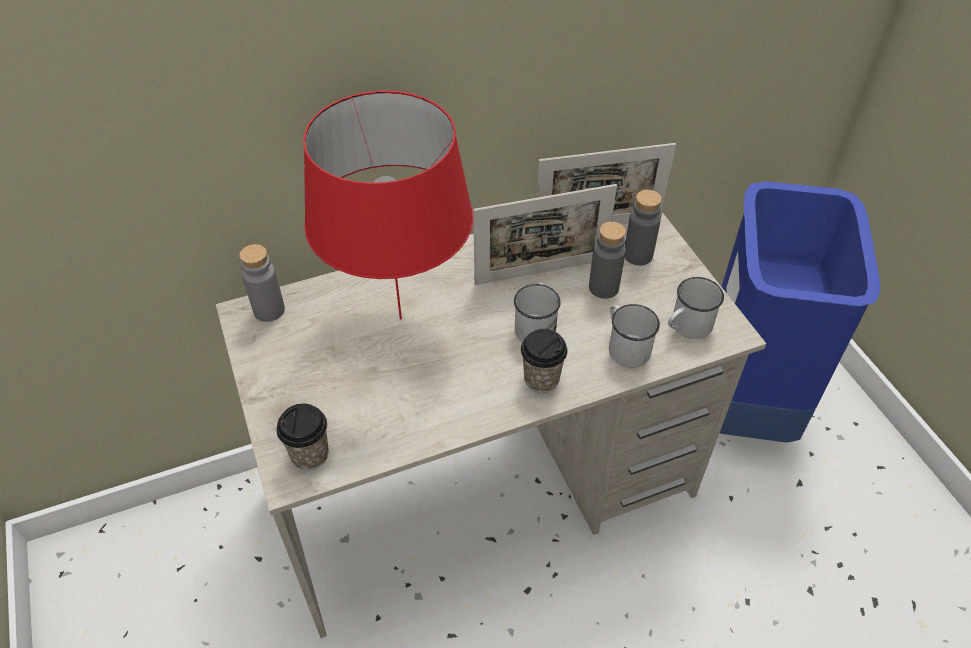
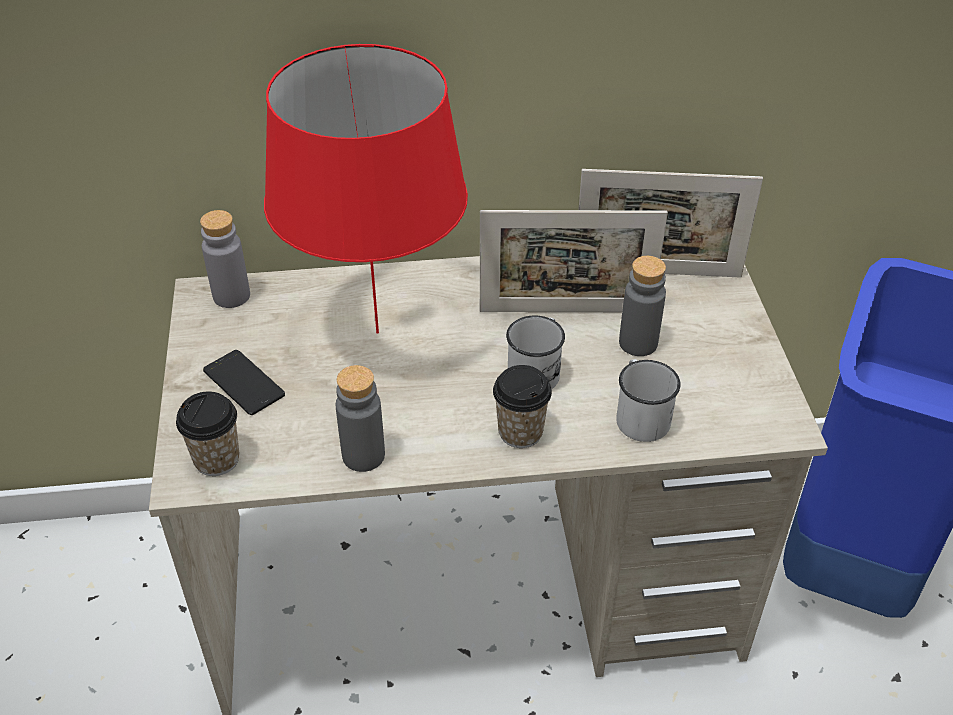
camera: 15 degrees right, 5 degrees down
(307, 384) = (244, 383): none -> phone
(638, 255) = (696, 314): grey bottle -> grey bottle (363, 455)
(686, 327) = (728, 408): white mug -> none

